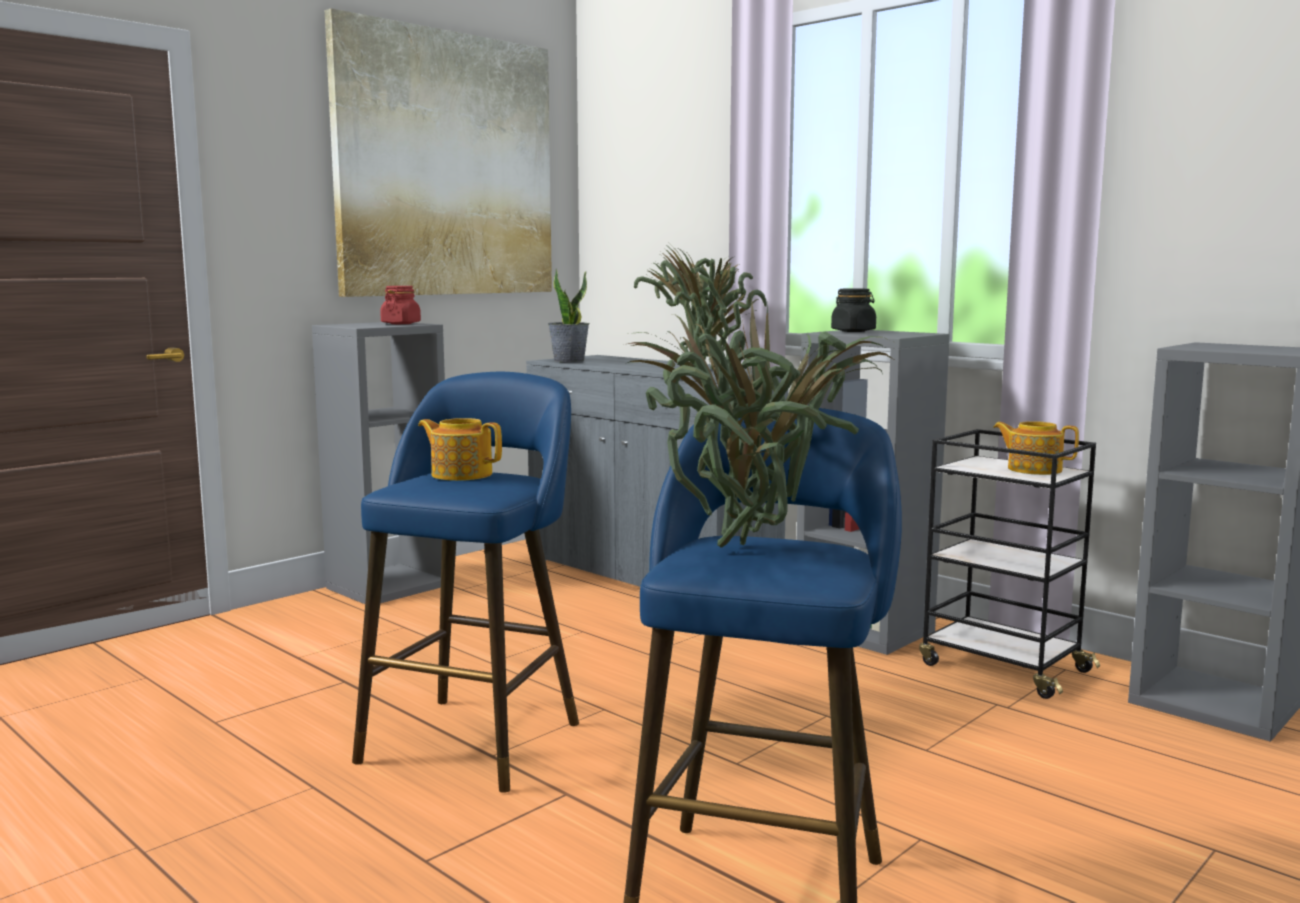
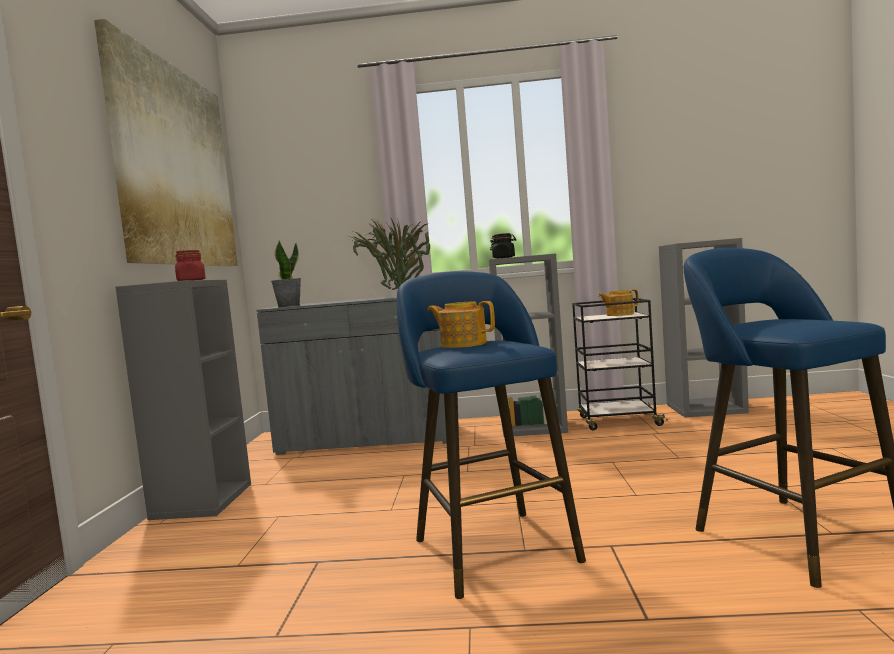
camera: 40 degrees left, 5 degrees down
(461, 474) = (463, 344): teapot -> teapot turned 45 degrees clockwise
(756, 548) = (774, 321): potted plant -> none

